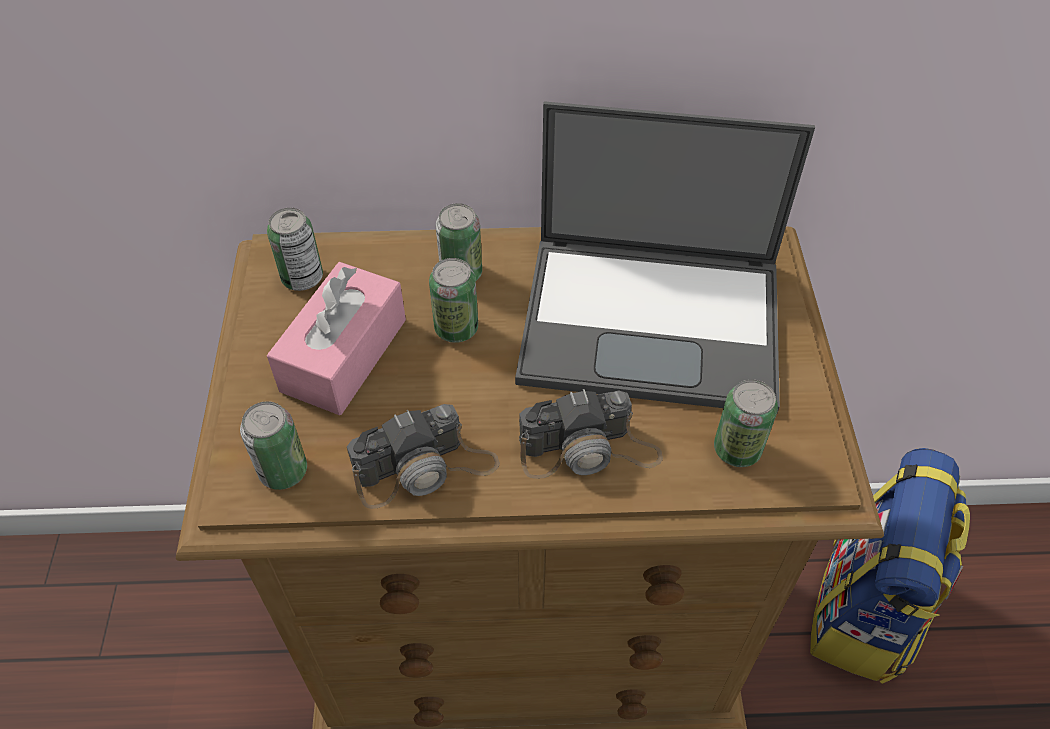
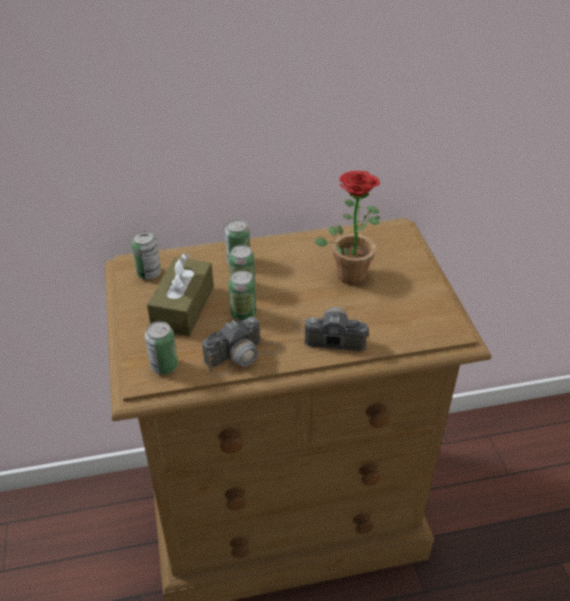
camera: 10 degrees left, 10 degrees down
(344, 355) = (183, 307): pink tissue box -> brown tissue box
(589, 450) = (330, 335): camera -> camera turned 150 degrees counterclockwise
(654, 320) = (350, 271): laptop -> potted plant
(737, 449) = (408, 325): can -> can (243, 313)
(864, 613) = (488, 467): backpack -> none

